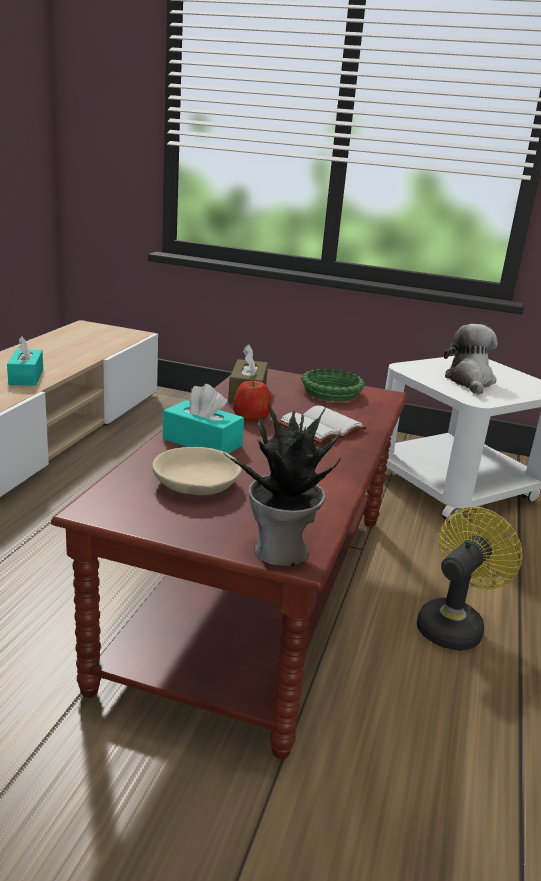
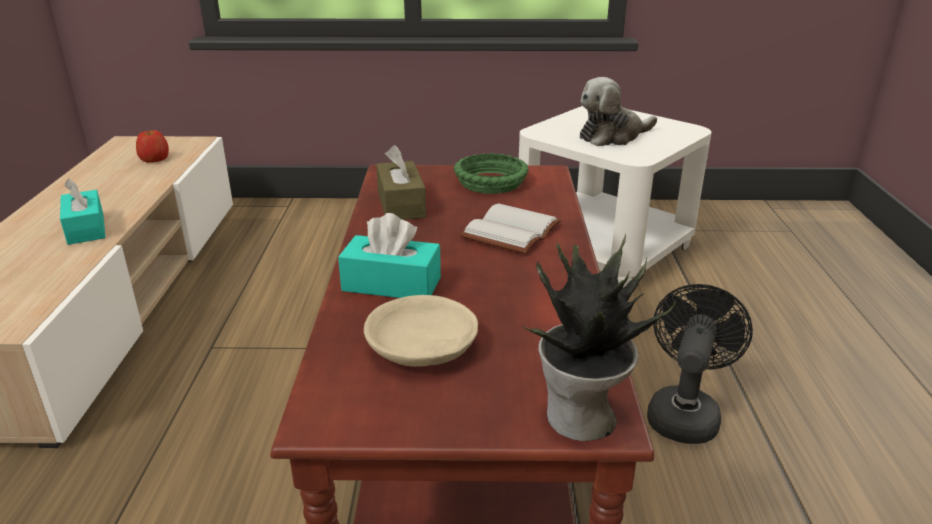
camera: 15 degrees left, 5 degrees up
(251, 416) = (425, 234): apple -> apple (155, 159)
(454, 624) = (684, 413): yellow fan -> black fan
(470, 381) = (612, 136): plush toy -> plush toy turned 105 degrees counterclockwise

